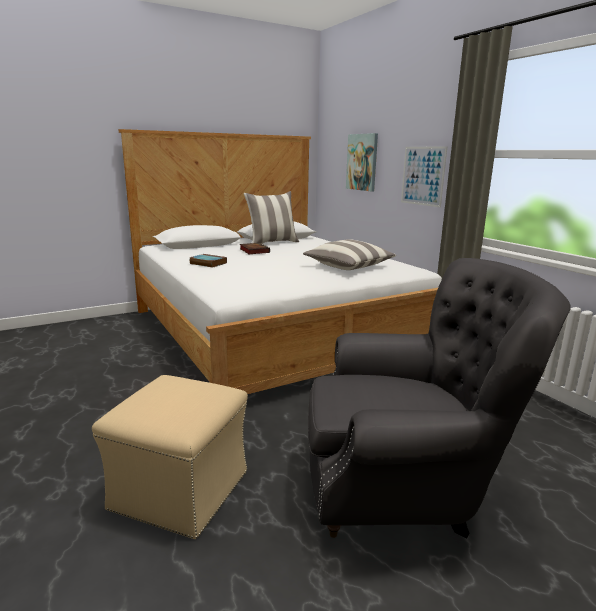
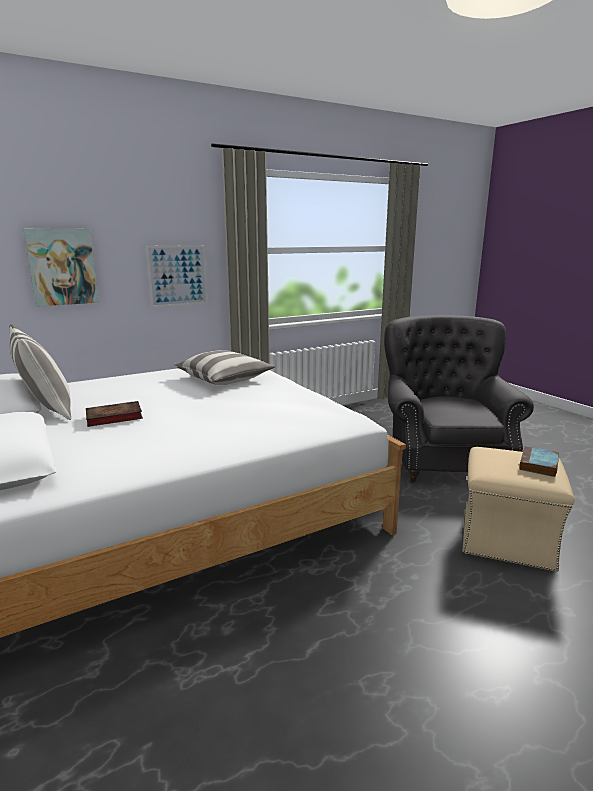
camera: 90 degrees left, 0 degrees up
(207, 263) = (195, 439): book -> book (539, 465)

